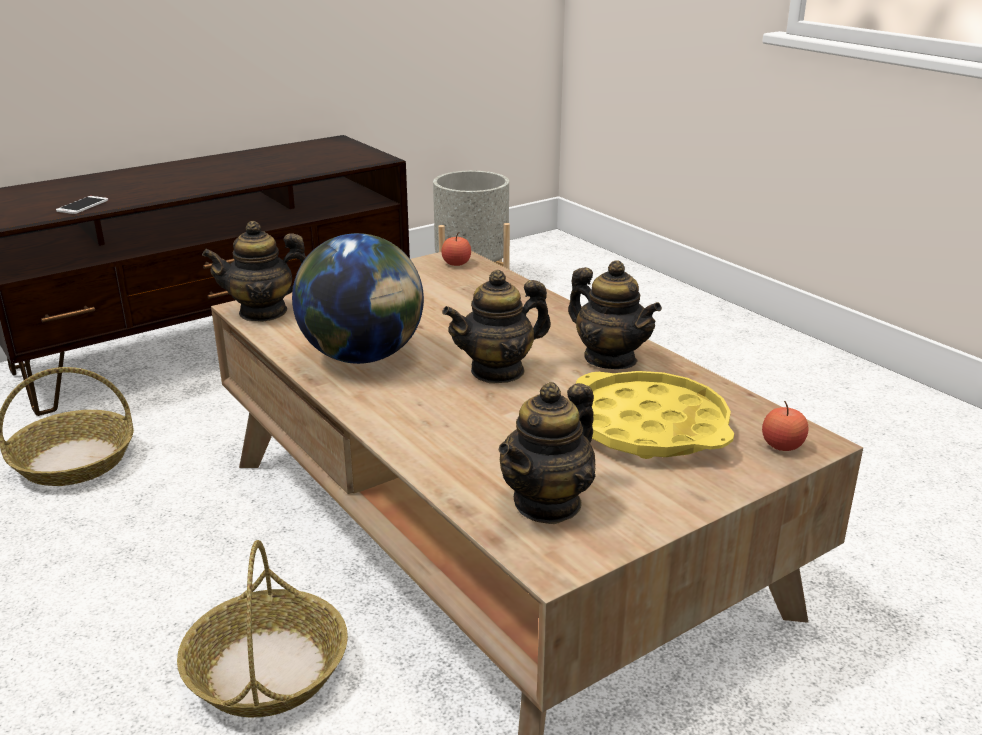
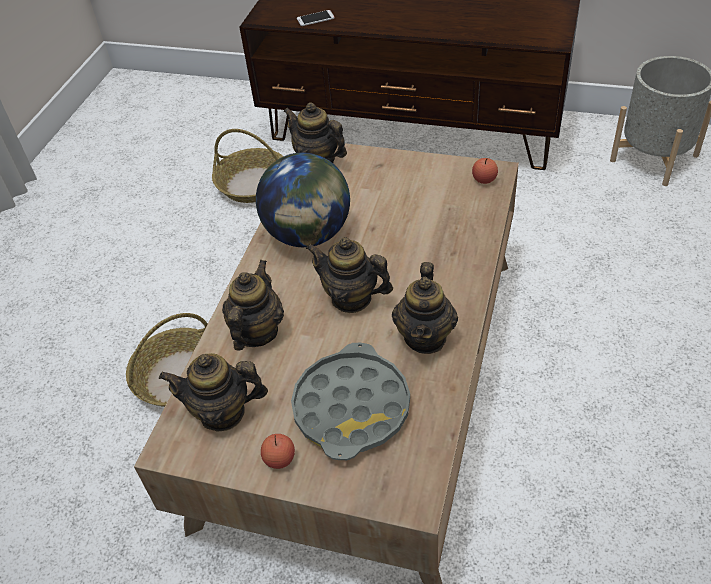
camera: 55 degrees right, 20 degrees up
(456, 437) = (257, 332): none -> teapot
(649, 427) = (352, 407): yellow tray -> grey tray
(782, 446) = (393, 487): apple -> apple (279, 459)

